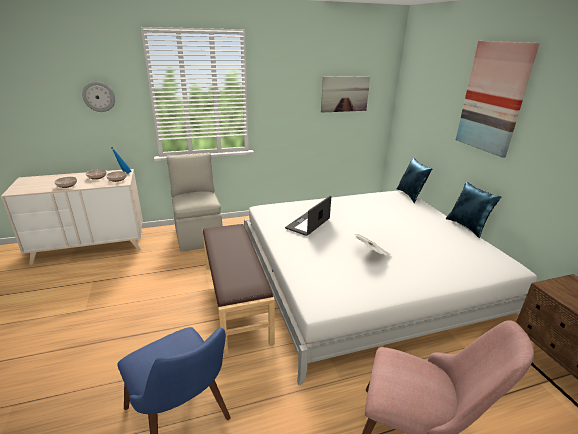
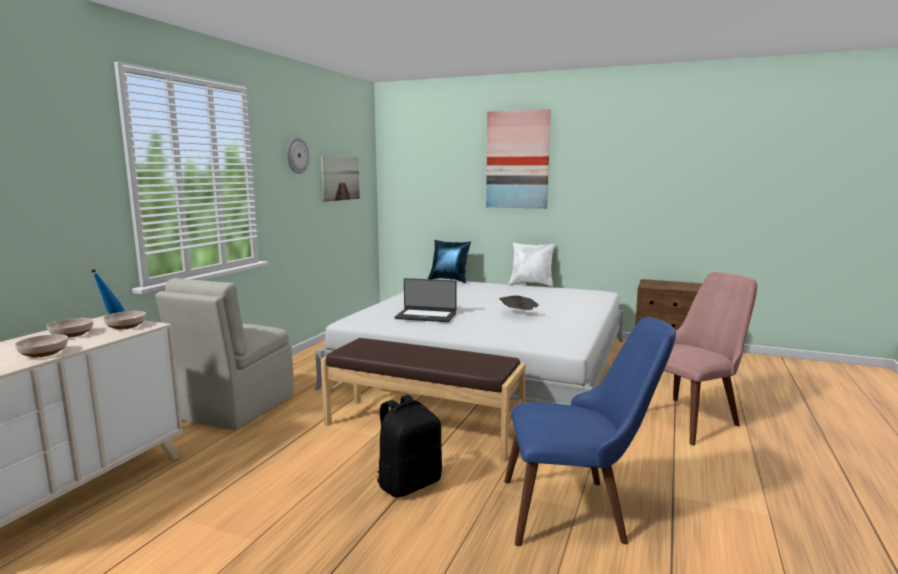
camera: 50 degrees left, 15 degrees down
(99, 96) = (43, 178): wall clock -> wall clock (297, 155)
(165, 329) = (409, 483): none -> black backpack
(198, 234) = (236, 408): beige chair -> beige chair turned 90 degrees counterclockwise
(308, 224) = (426, 316): laptop -> laptop turned 60 degrees counterclockwise
(467, 227) = (531, 284): blue pillow -> white pillow

